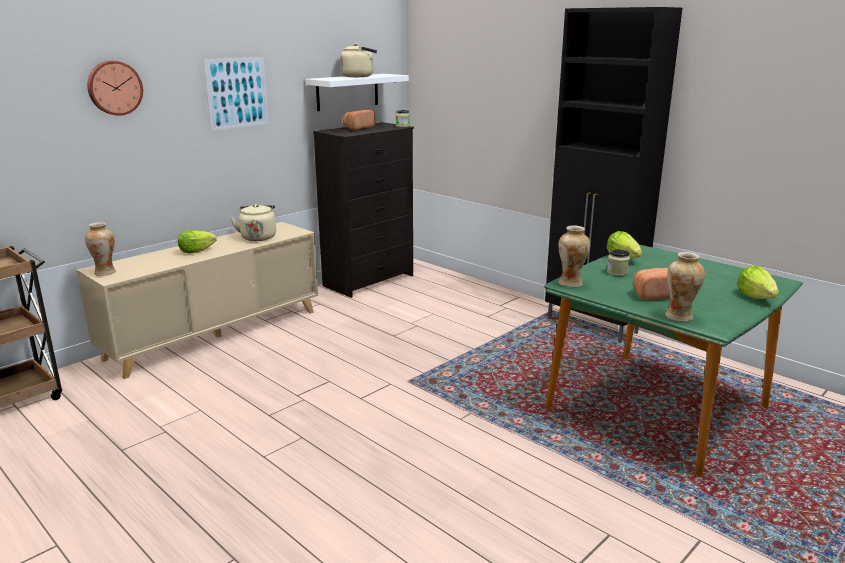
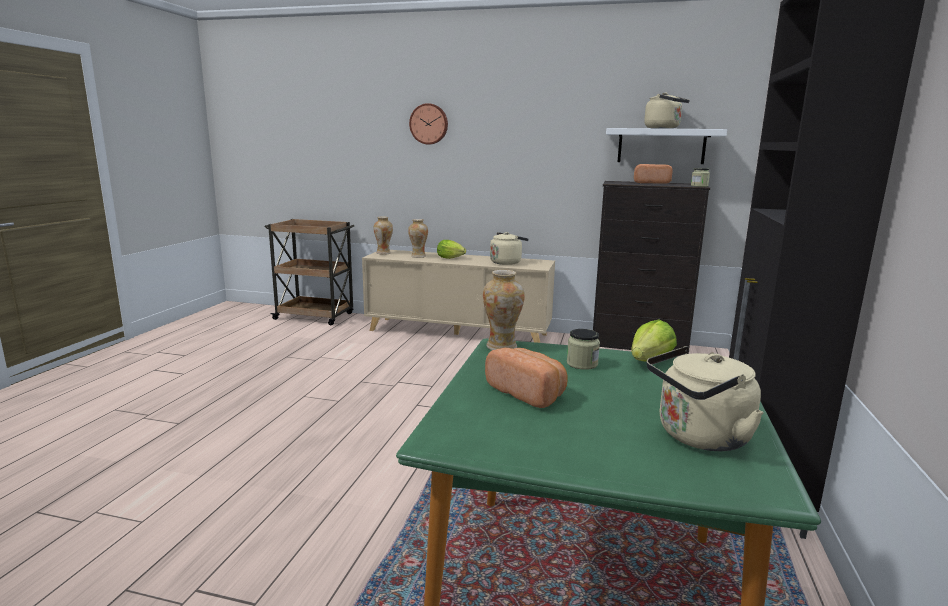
camera: 60 degrees right, 5 degrees down
(237, 93) = (530, 136): picture -> none
(679, 317) = (454, 413): vase -> vase (418, 256)
(728, 277) = (698, 437): none -> beige kettle
(756, 297) = (626, 467): lettuce -> none

